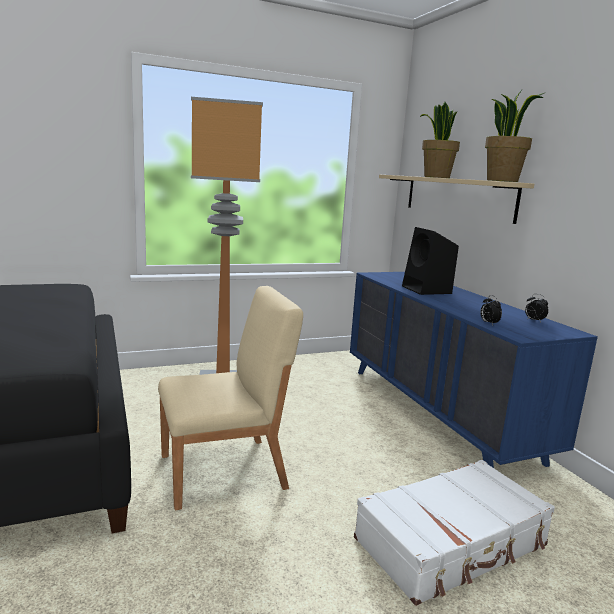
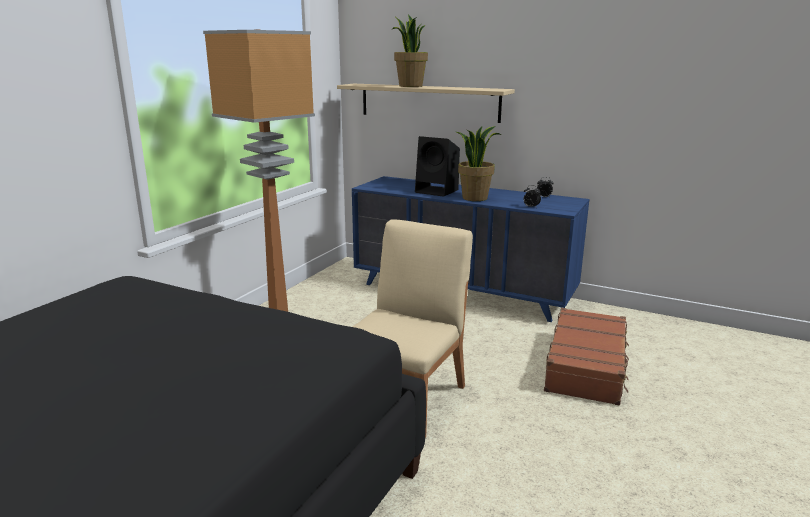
camera: 40 degrees left, 5 degrees up
(452, 543) = (587, 366): white suitcase -> brown suitcase
(502, 181) = (492, 89): potted plant -> potted plant (475, 198)

